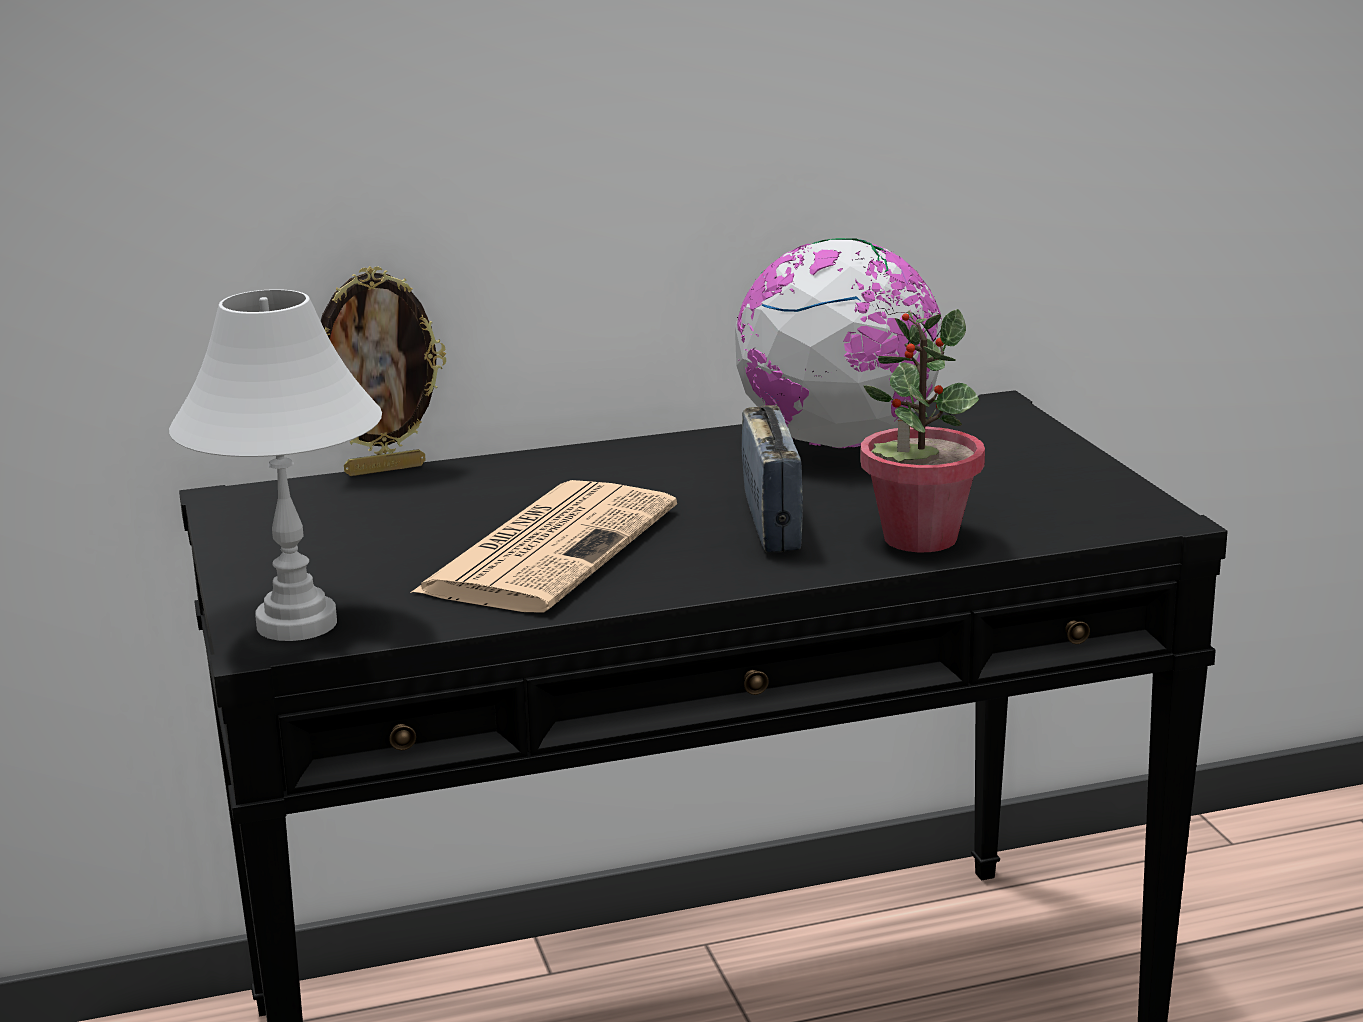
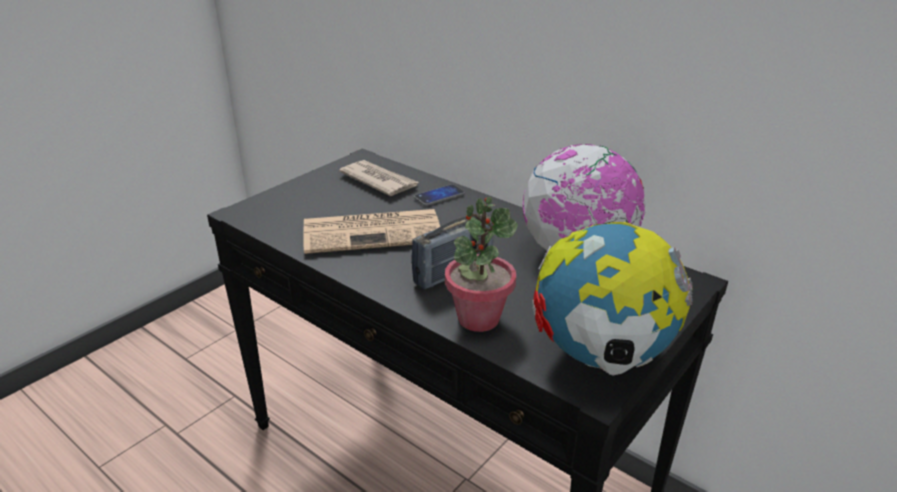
camera: 55 degrees right, 10 degrees up
(296, 624) = (259, 211): white table lamp -> none
(357, 505) = (379, 181): none -> newspaper
(385, 469) = (420, 172): picture frame -> none
(505, 476) = (439, 196): none -> phone
(1091, 495) = (600, 355): none -> globe

